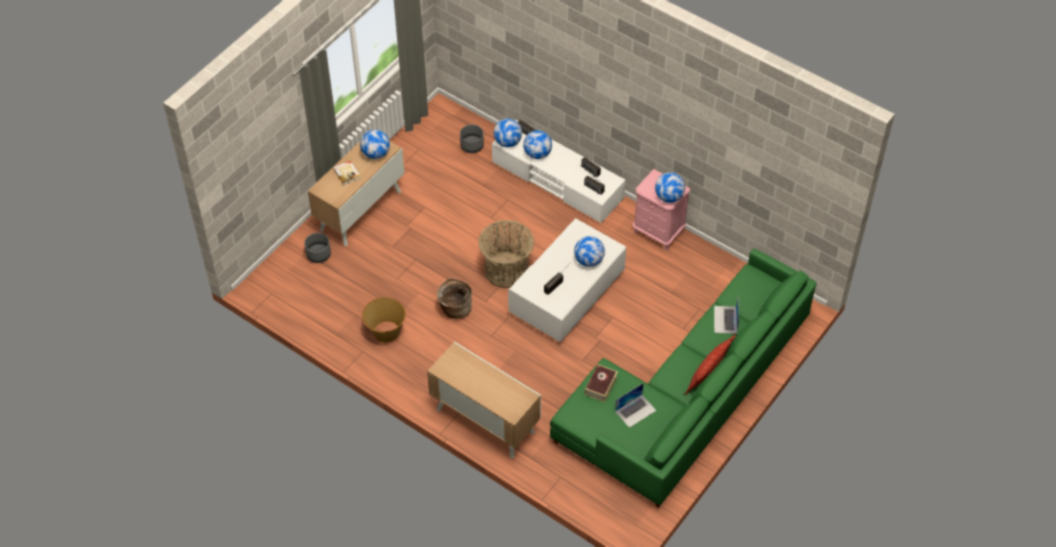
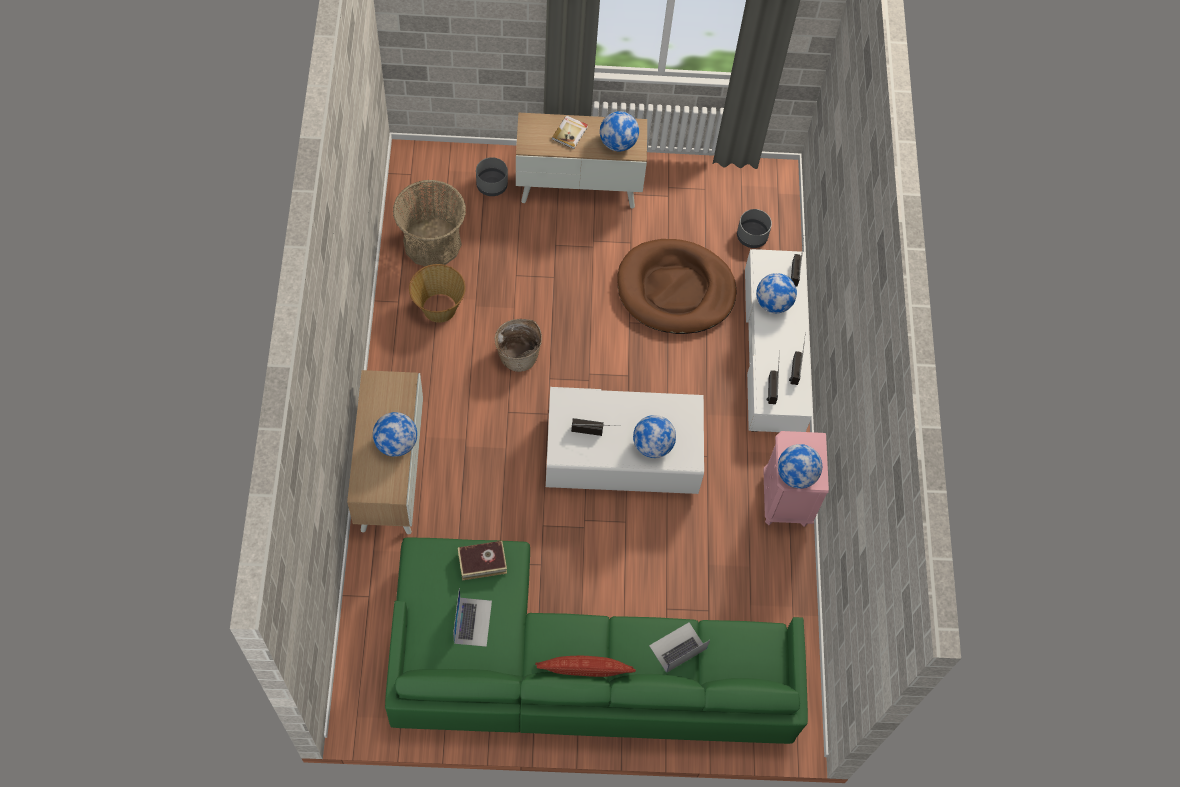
camera: 50 degrees right, 10 degrees up
(476, 204) = (675, 290): none -> brown dog bed
(506, 270) = (608, 374): basket -> basket (432, 243)
(508, 142) = (765, 263): globe -> globe (396, 443)
(635, 410) = (472, 621): laptop -> laptop turned 105 degrees counterclockwise

